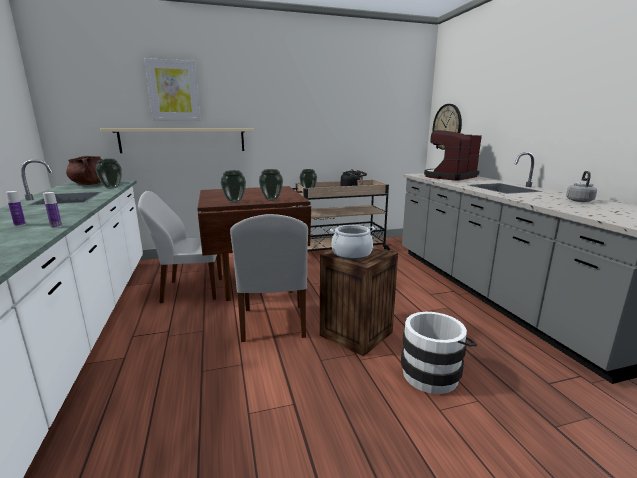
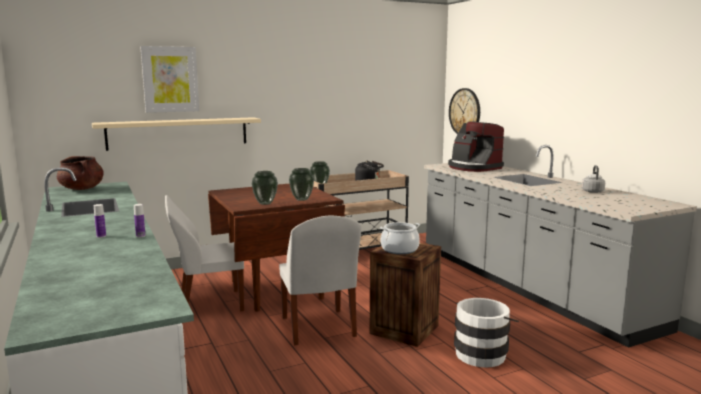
camera: 10 degrees left, 5 degrees down
(112, 188) = (117, 192): vase -> none
(449, 177) = (473, 167): coffee machine -> coffee machine turned 75 degrees counterclockwise

